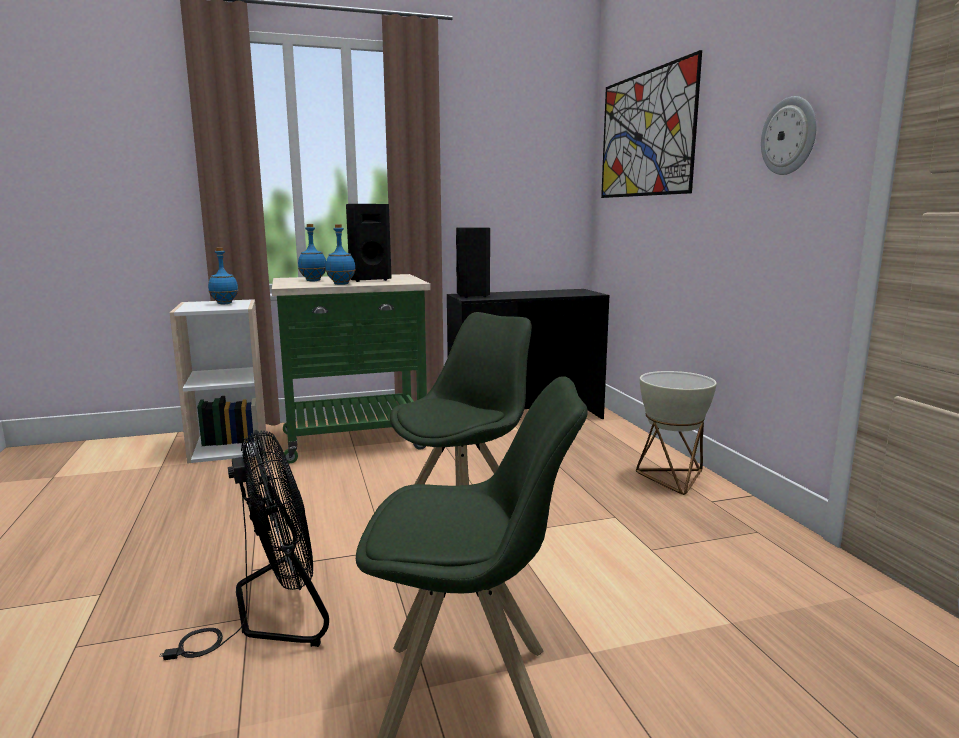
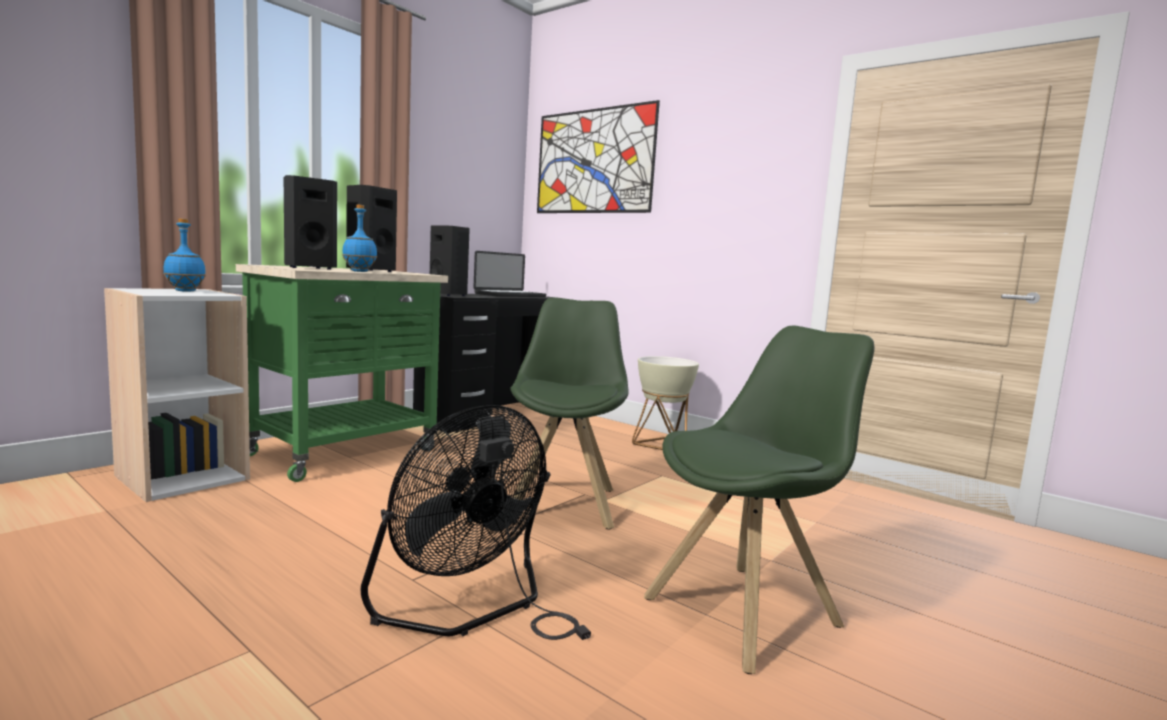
camera: 35 degrees left, 5 degrees down
(267, 609) = (485, 605): black fan -> black fan turned 75 degrees counterclockwise
(313, 281) = (308, 268): blue bottle -> black speaker
(550, 293) = (510, 295): none -> laptop
(789, 136) = (751, 174): wall clock -> none

